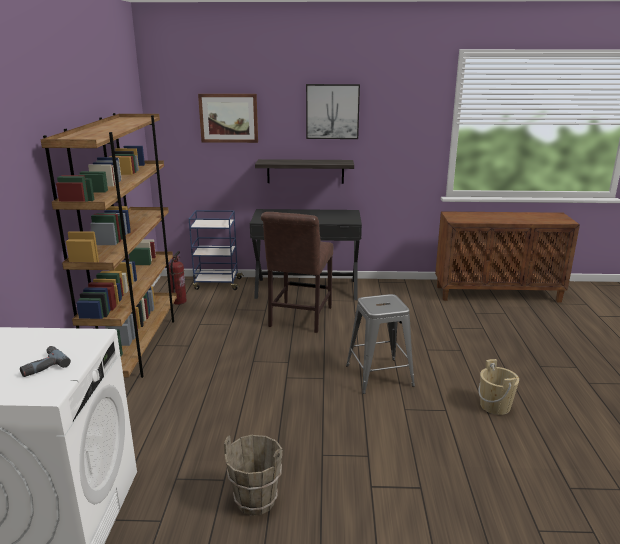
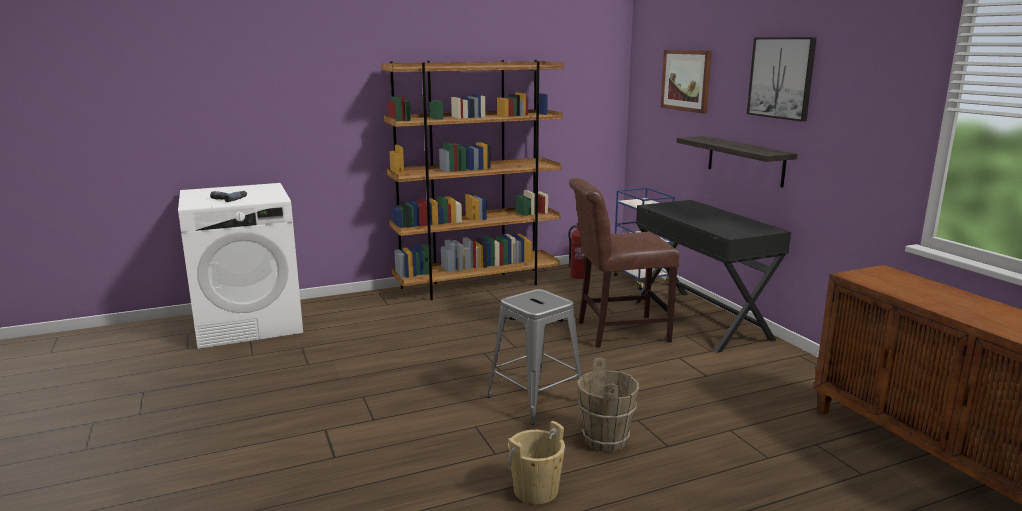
camera: 65 degrees right, 5 degrees down
(256, 500) = (286, 382): brown bucket -> brown bucket (606, 440)

